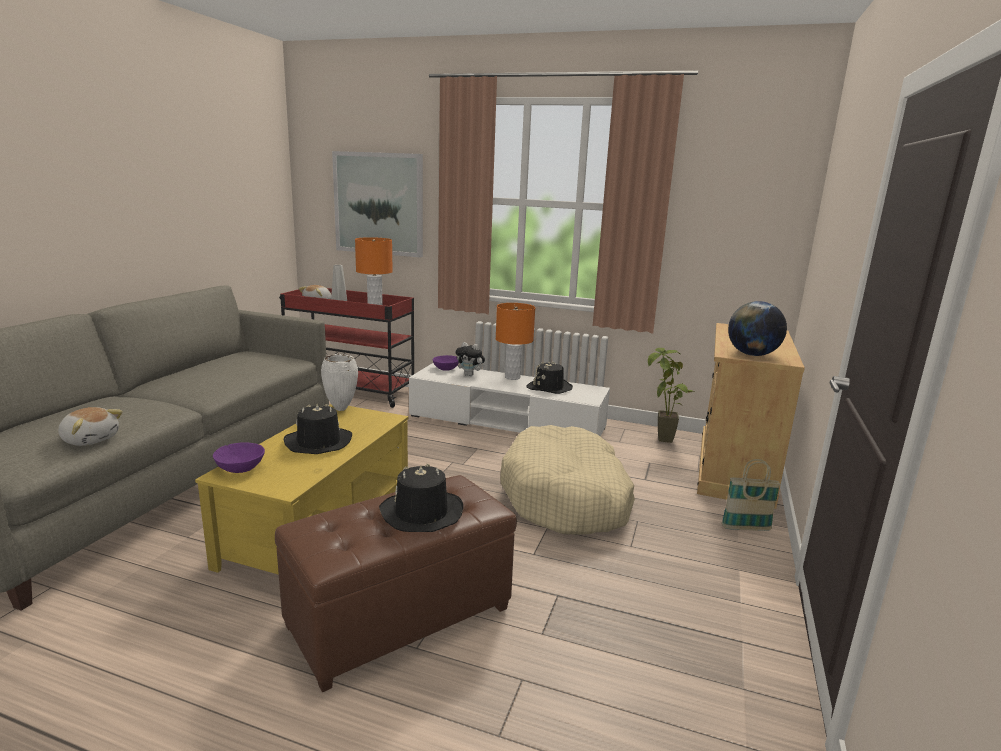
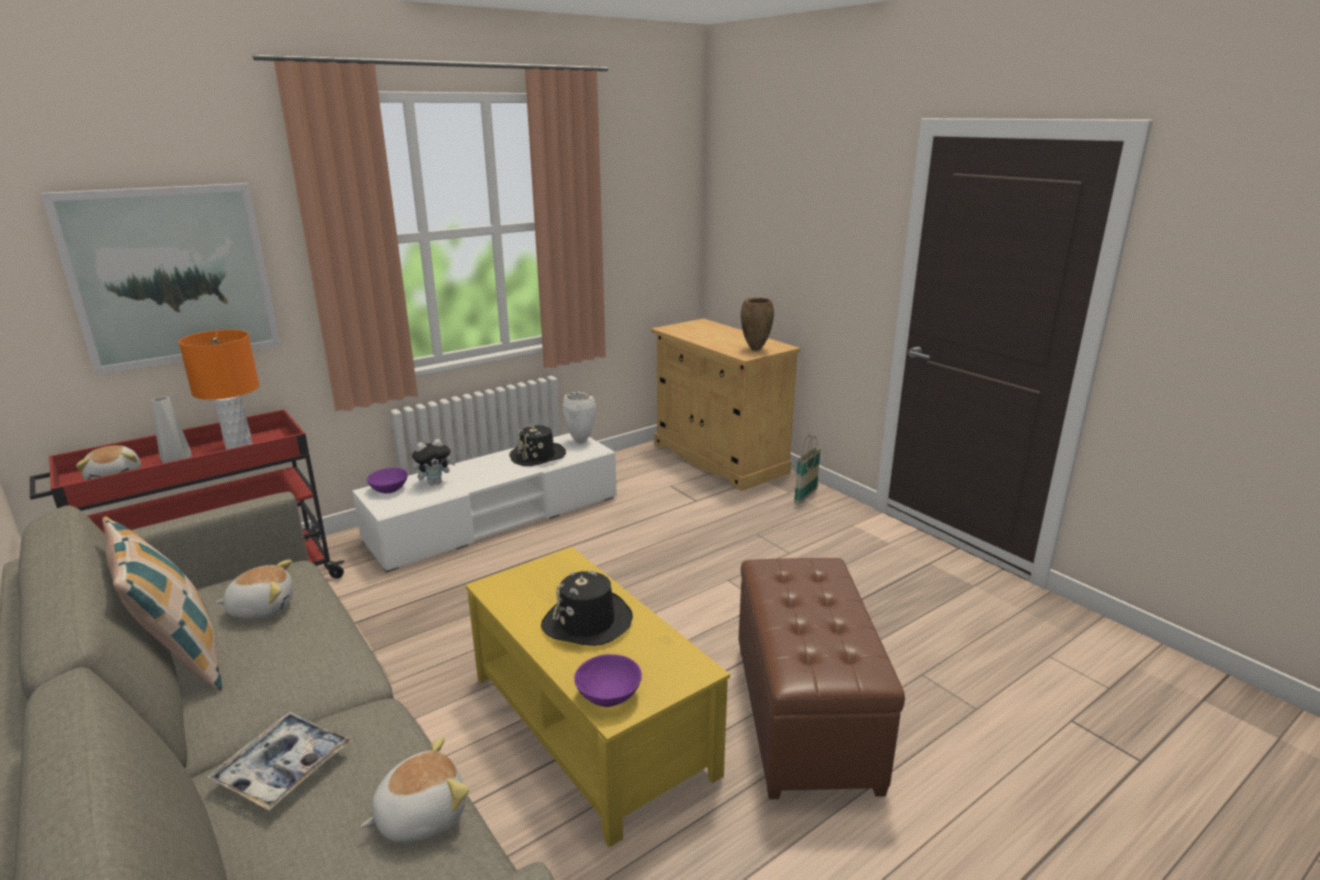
camera: 55 degrees left, 5 degrees up
(121, 404) = (283, 768): none -> tray
(198, 365) = (181, 660): none -> pillow
(251, 364) = (262, 608): none -> plush toy
(341, 409) = (498, 583): white vase -> white vase (581, 441)
(421, 513) = (818, 600): black hat -> none
(512, 377) = (480, 463): orange table lamp -> none
(566, 497) = (687, 549): beige dog bed -> none
(663, 442) = (642, 463): potted plant -> none
(752, 355) = (755, 349): globe -> brown vase

